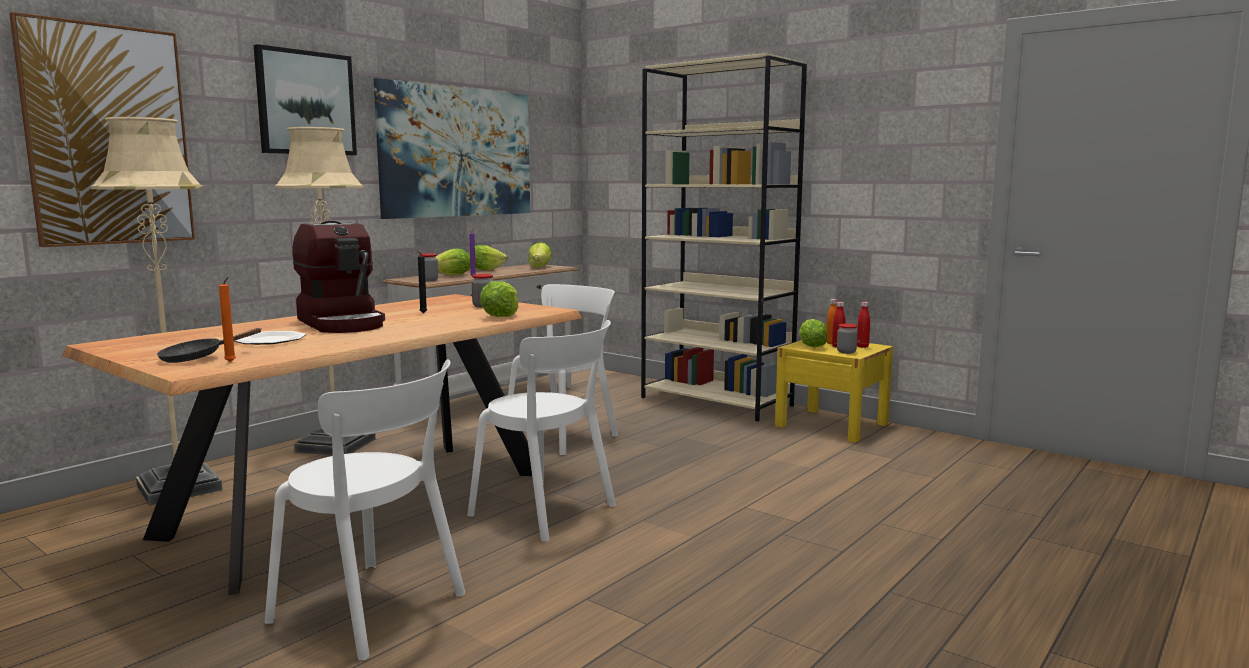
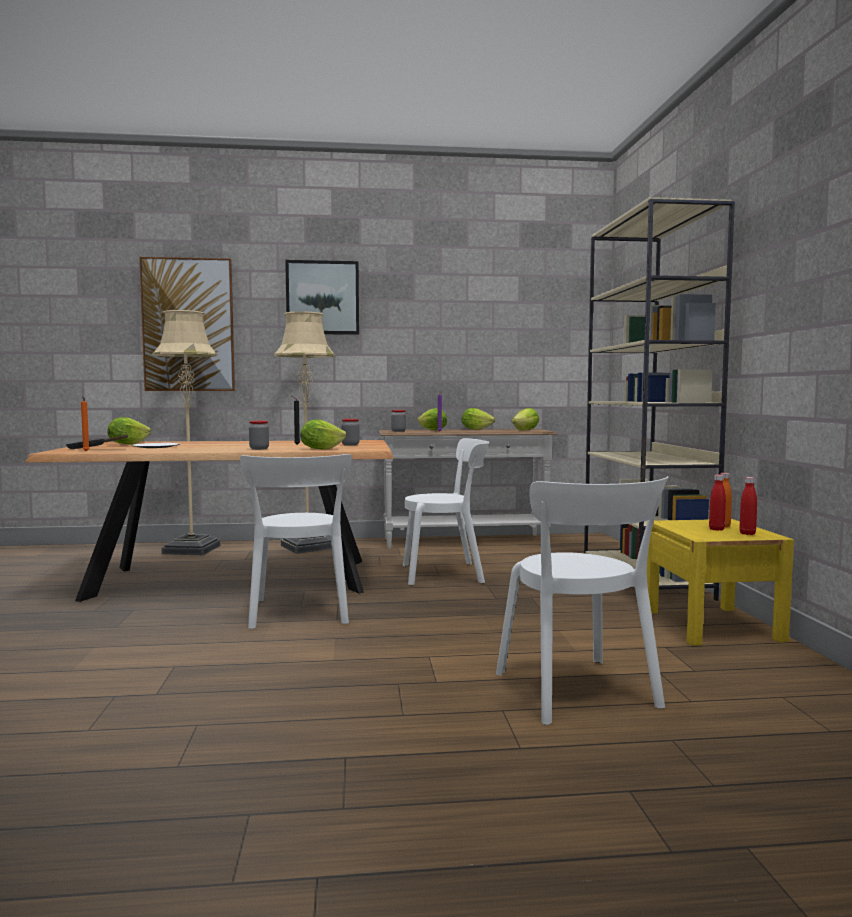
camera: 45 degrees right, 5 degrees down
(343, 323) = (231, 444): coffee machine -> none
(374, 610) = (91, 629): white chair -> white chair (579, 693)
(457, 152) = (459, 330): picture -> none
(811, 346) = (685, 525): lettuce -> lettuce (127, 444)
(846, 352) = (704, 534): jar -> jar (259, 449)

